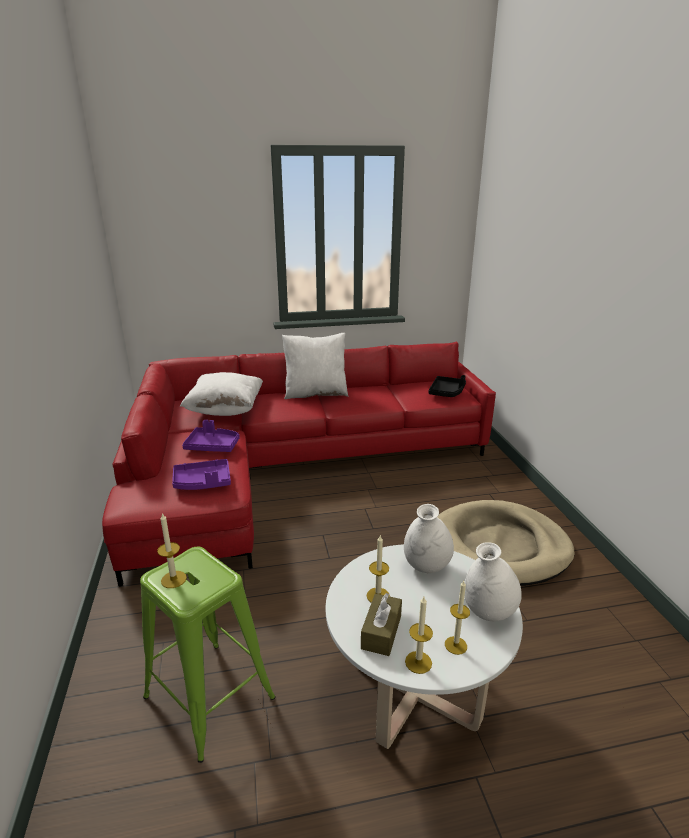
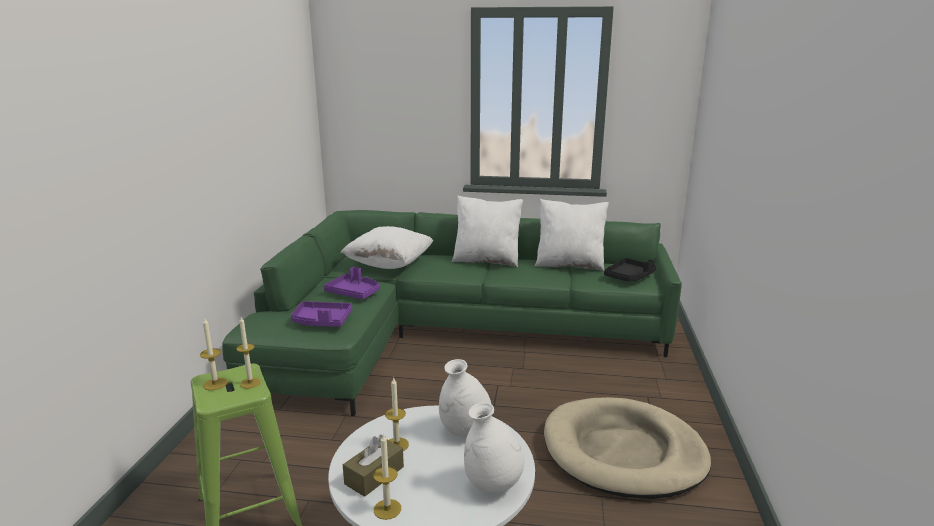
camera: 20 degrees right, 5 degrees down
(291, 467) = (448, 333): red sofa -> green sofa
(390, 388) = (569, 265): none -> white pillow
(455, 645) = (435, 505): candle -> candle (250, 383)

